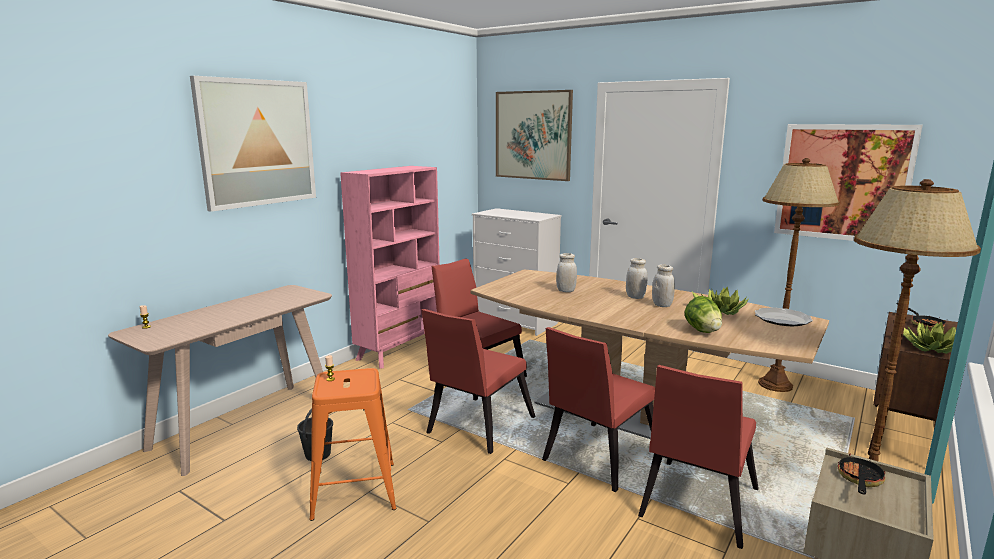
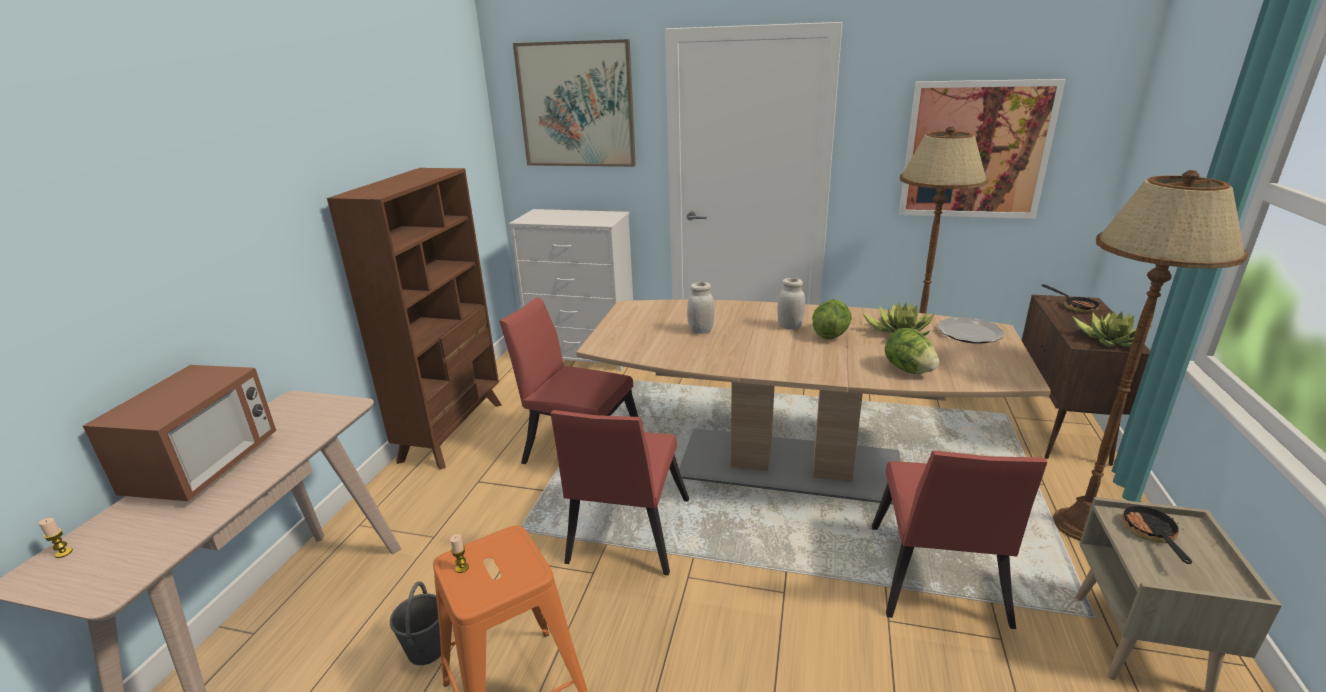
camera: 20 degrees left, 10 degrees up
(228, 308) = (205, 467): none -> microwave
(257, 143) = (182, 173): picture -> none
(400, 350) = (453, 431): pink bookcase -> brown bookcase
(596, 458) = (794, 543): red chair -> none
(662, 305) = (830, 335): white jar -> lettuce

